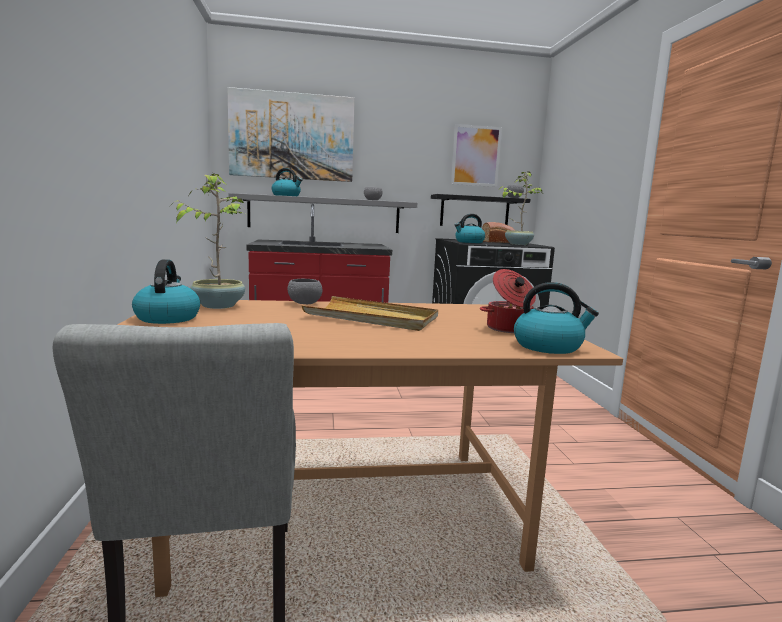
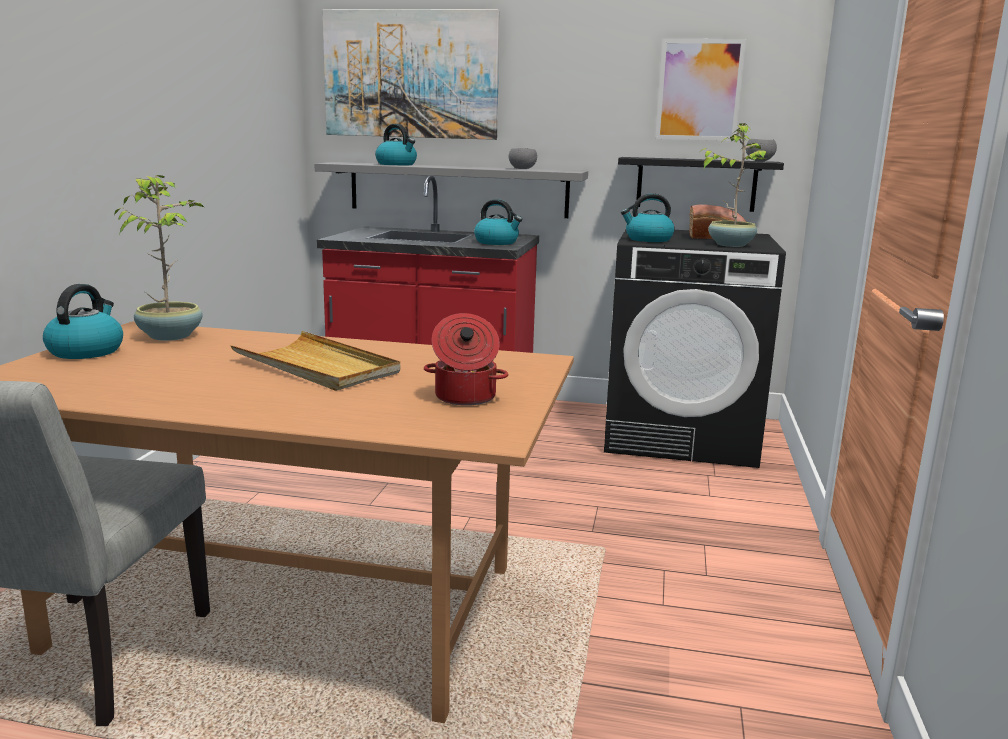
camera: 20 degrees right, 5 degrees up
(305, 303) = (278, 338): grey bowl -> none
(548, 346) = (456, 429): kettle -> kettle (497, 242)

